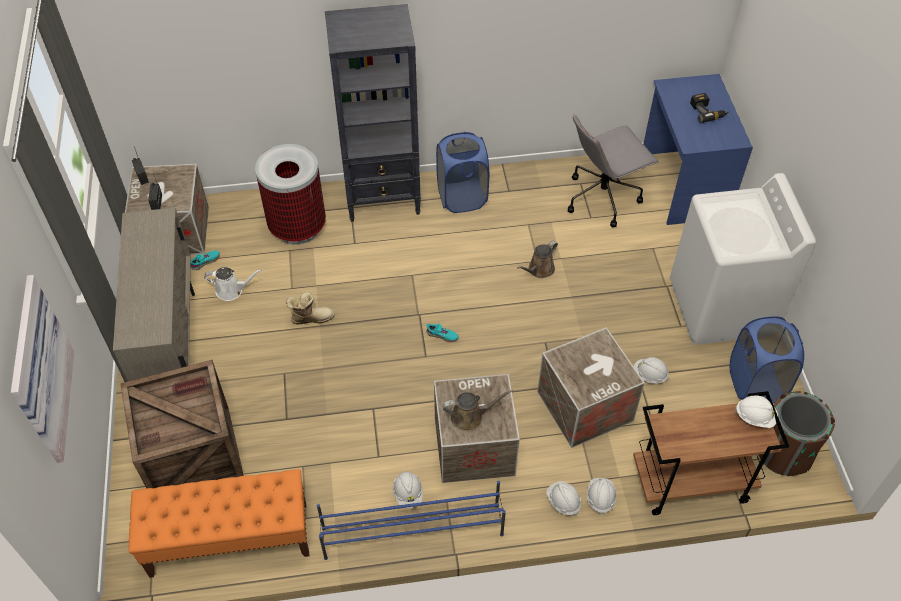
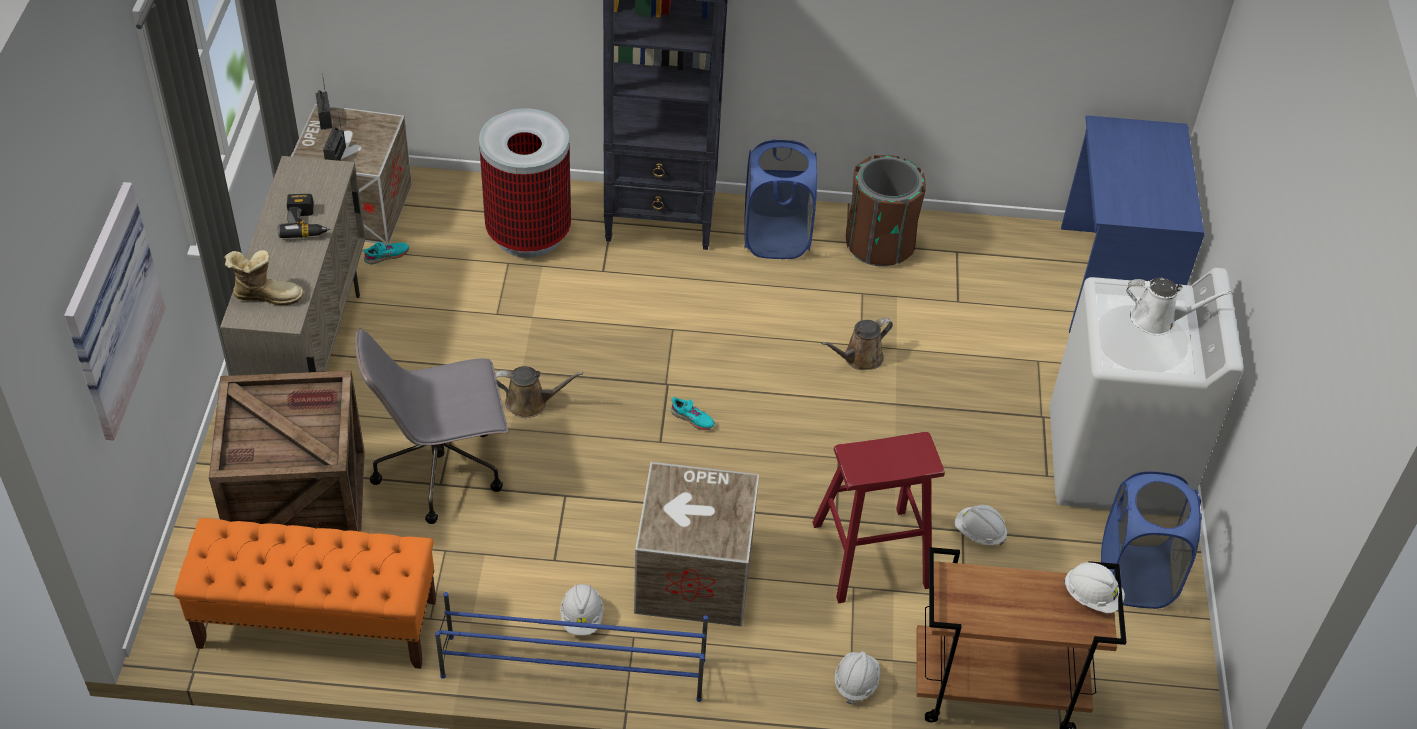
camera: 10 degrees right, 5 degrees down
(232, 290) = (413, 300): white watering can -> white watering can (1158, 320)
(311, 317) = (513, 358): boot -> boot (267, 295)
(470, 416) = (687, 519): brown watering can -> brown watering can (530, 403)
(563, 501) = (800, 675): white hard hat -> none
(585, 406) = (871, 555): crate -> red stool
(603, 197) = (985, 277): grey office chair -> grey office chair (442, 469)
(707, 112) = (1152, 172): power drill -> power drill (306, 223)
(783, 452) = (1148, 679): brown trash can -> brown trash can (879, 244)

